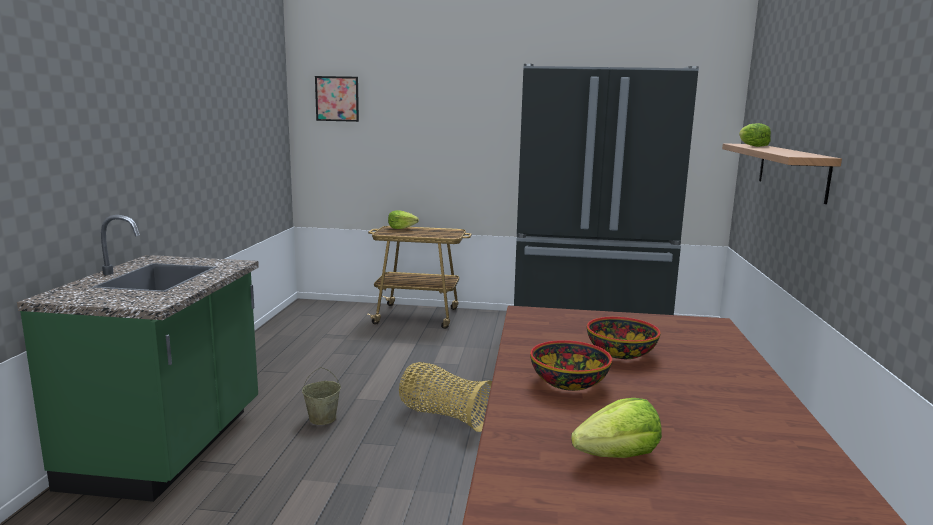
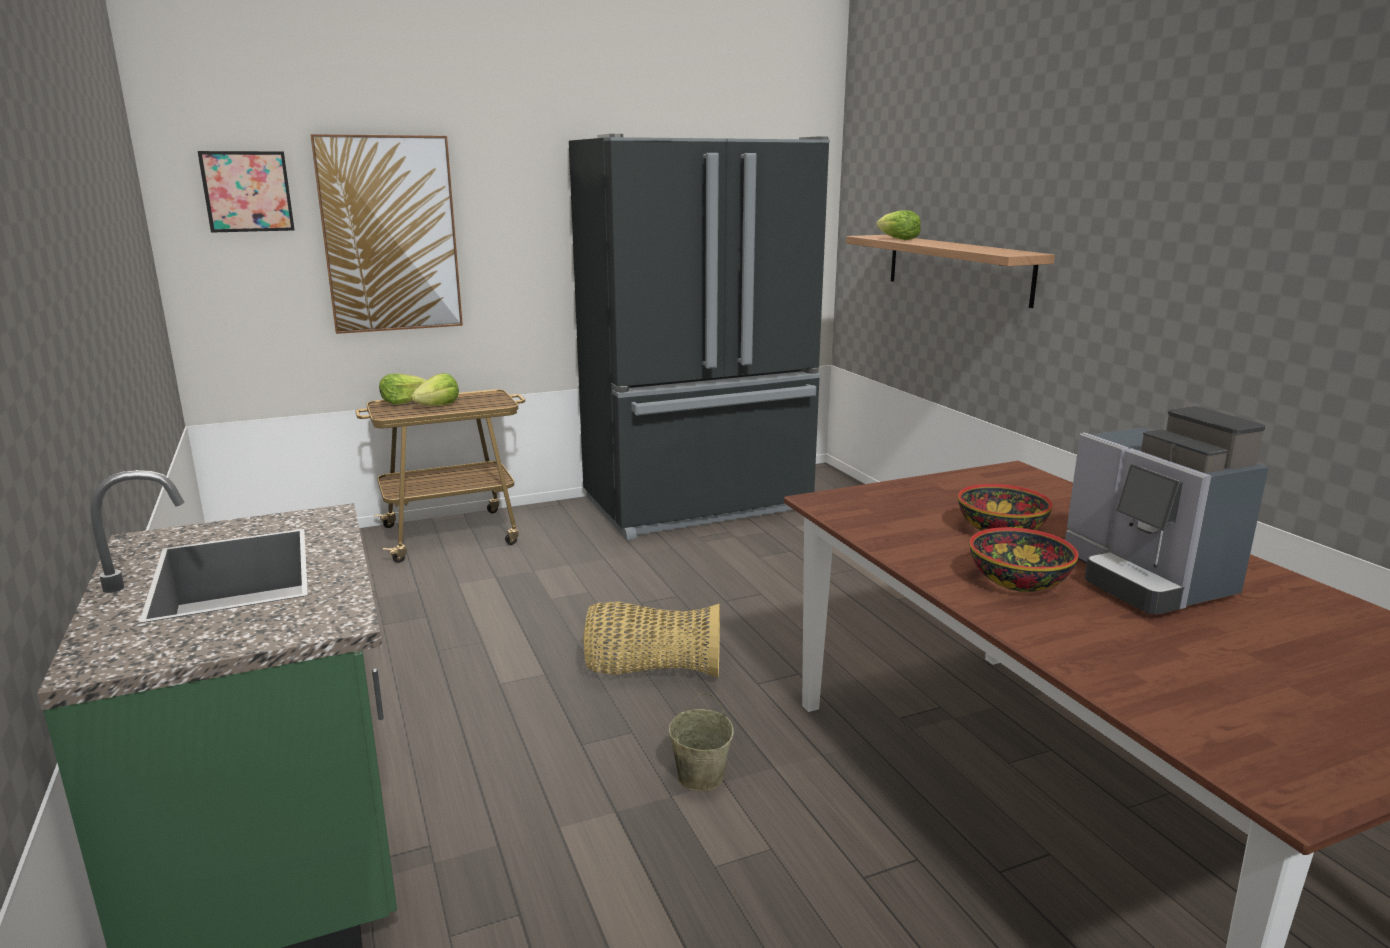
camera: 30 degrees left, 5 degrees up
(323, 418) = (486, 728): beige bucket -> beige bucket (700, 776)
(410, 127) = (390, 235): none -> picture
(618, 456) = (1198, 651): lettuce -> lettuce (438, 406)
(671, 407) = (1145, 580): none -> coffee machine

